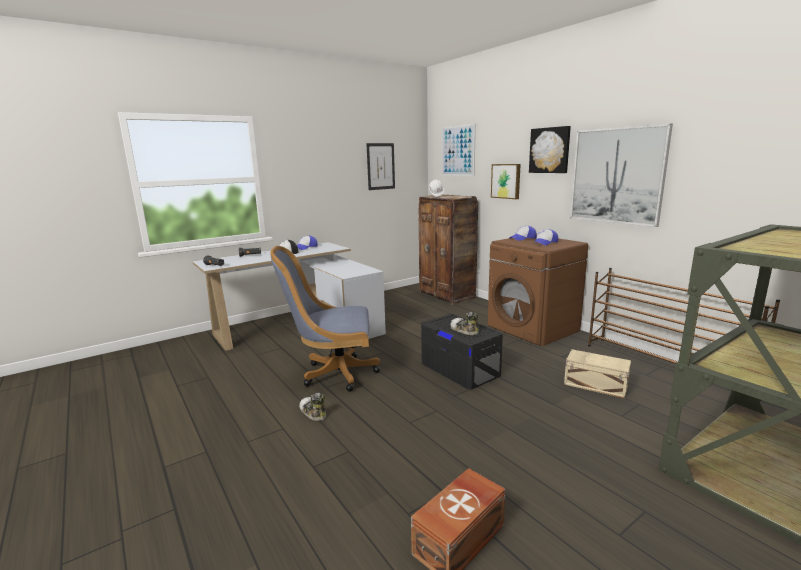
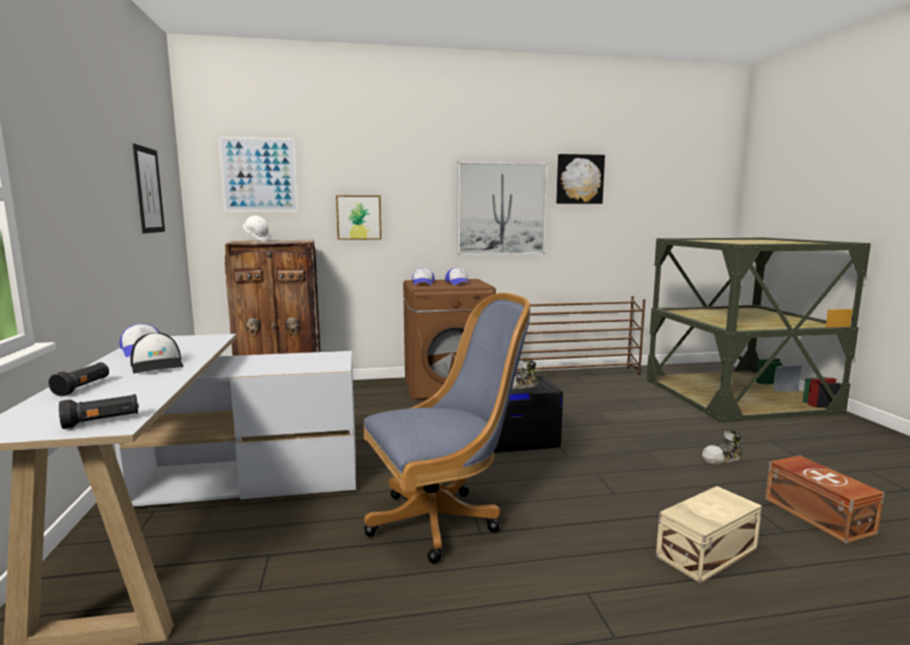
camera: 65 degrees left, 5 degrees down
(312, 413) = (554, 557): shoe -> shoe (722, 459)
(333, 374) = (443, 520): blue office chair -> blue office chair turned 135 degrees counterclockwise
(550, 150) = (422, 181): picture -> picture (579, 179)
(594, 384) = (587, 400): beige storage box -> beige storage box (704, 552)

